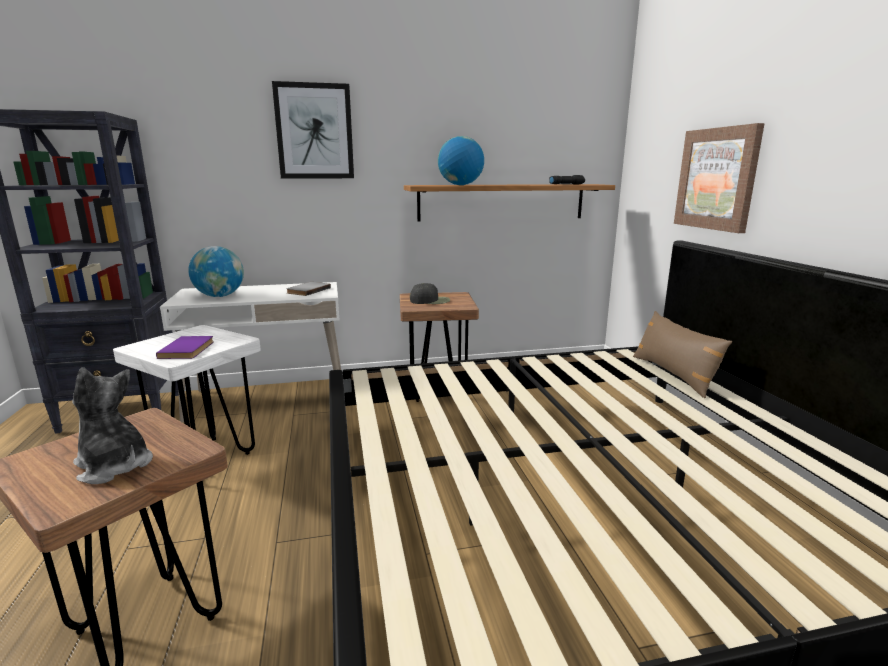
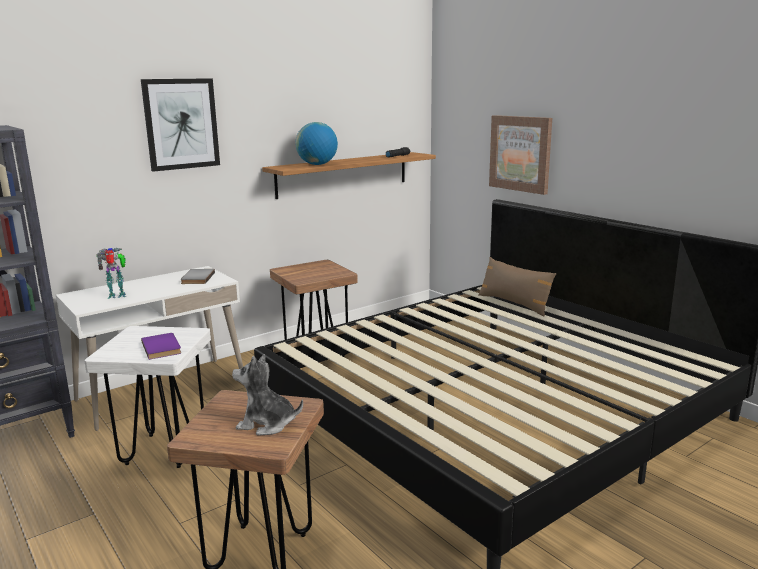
camera: 25 degrees left, 0 degrees up
(220, 296) = (118, 296): globe -> toy robot
(430, 301) = (307, 272): black cap -> none

